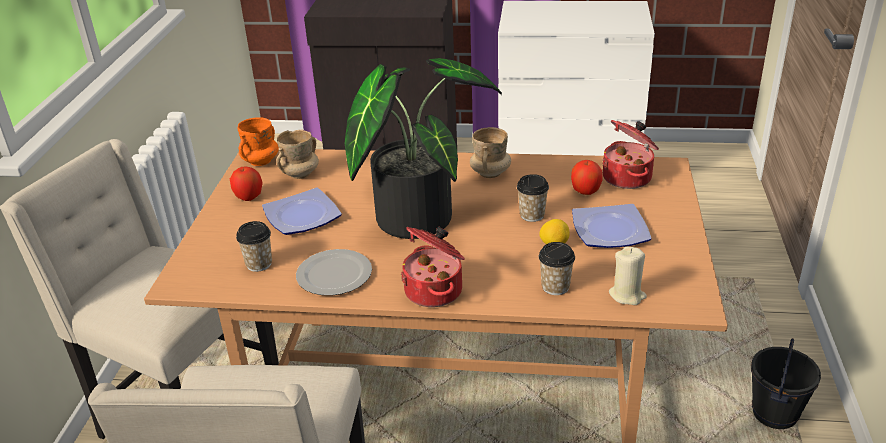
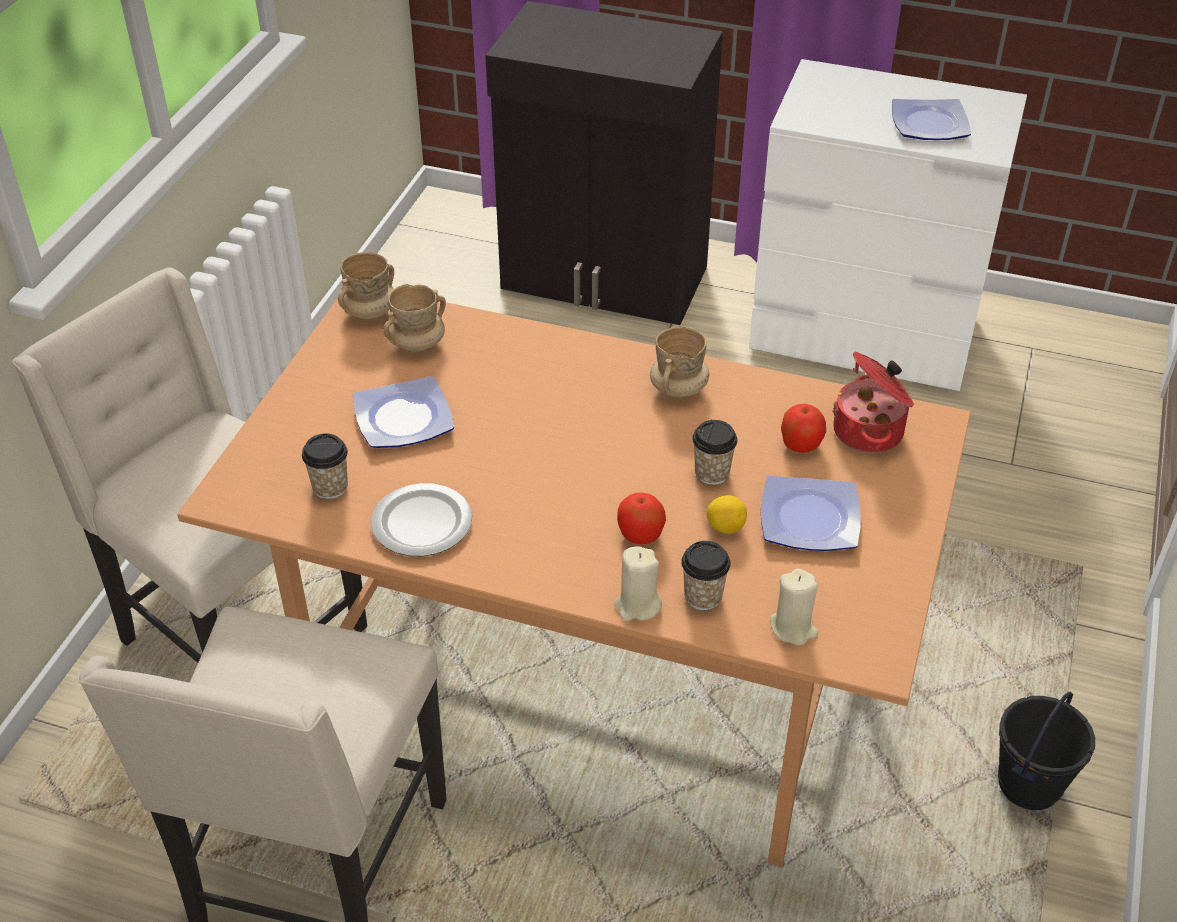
camera: 10 degrees right, 10 degrees up
(248, 197) = (340, 373): apple -> apple (640, 535)
(260, 161) = (369, 313): orange mug -> beige mug
(414, 213) = (553, 441): potted plant -> none
(435, 290) = (545, 572): cooking pot -> none
(510, 300) = (637, 605): none -> beige candle
(597, 20) = (931, 125): none -> plate

